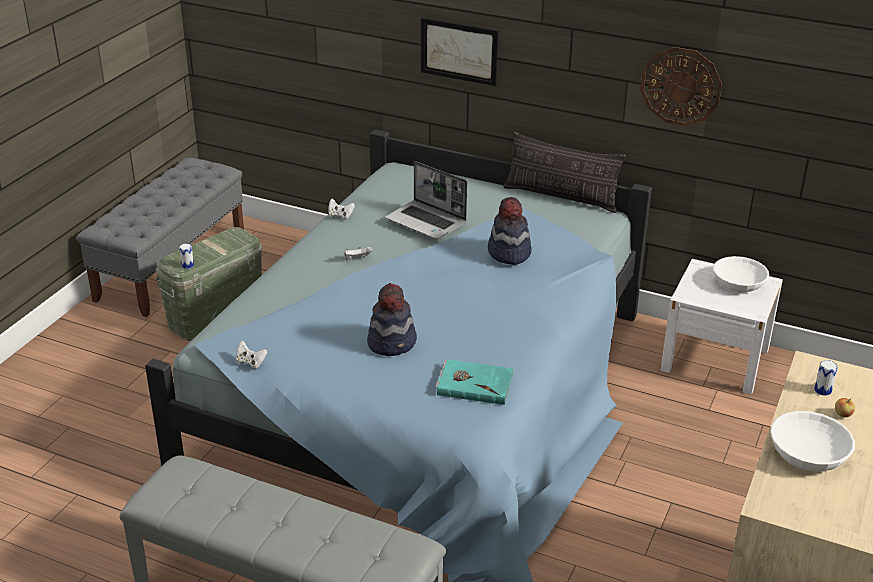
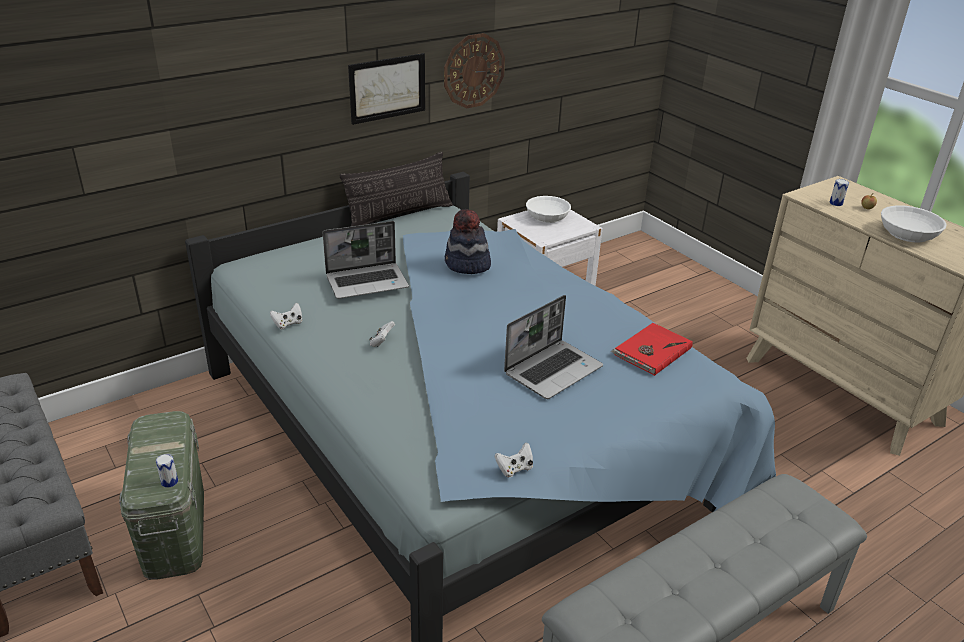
camera: 60 degrees left, 0 degrees up
(392, 342) = (553, 370): hat -> laptop
(459, 51) = (268, 111): picture -> picture (387, 88)
(474, 384) = (651, 351): turquoise book -> red book

